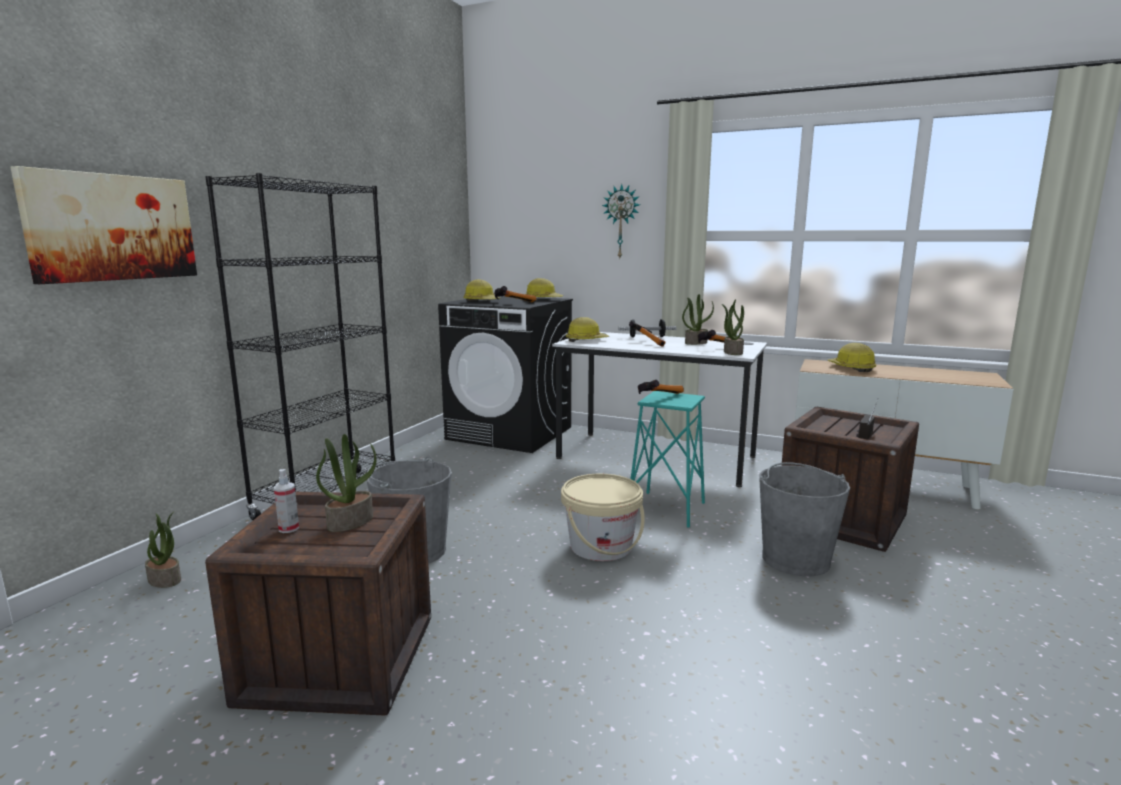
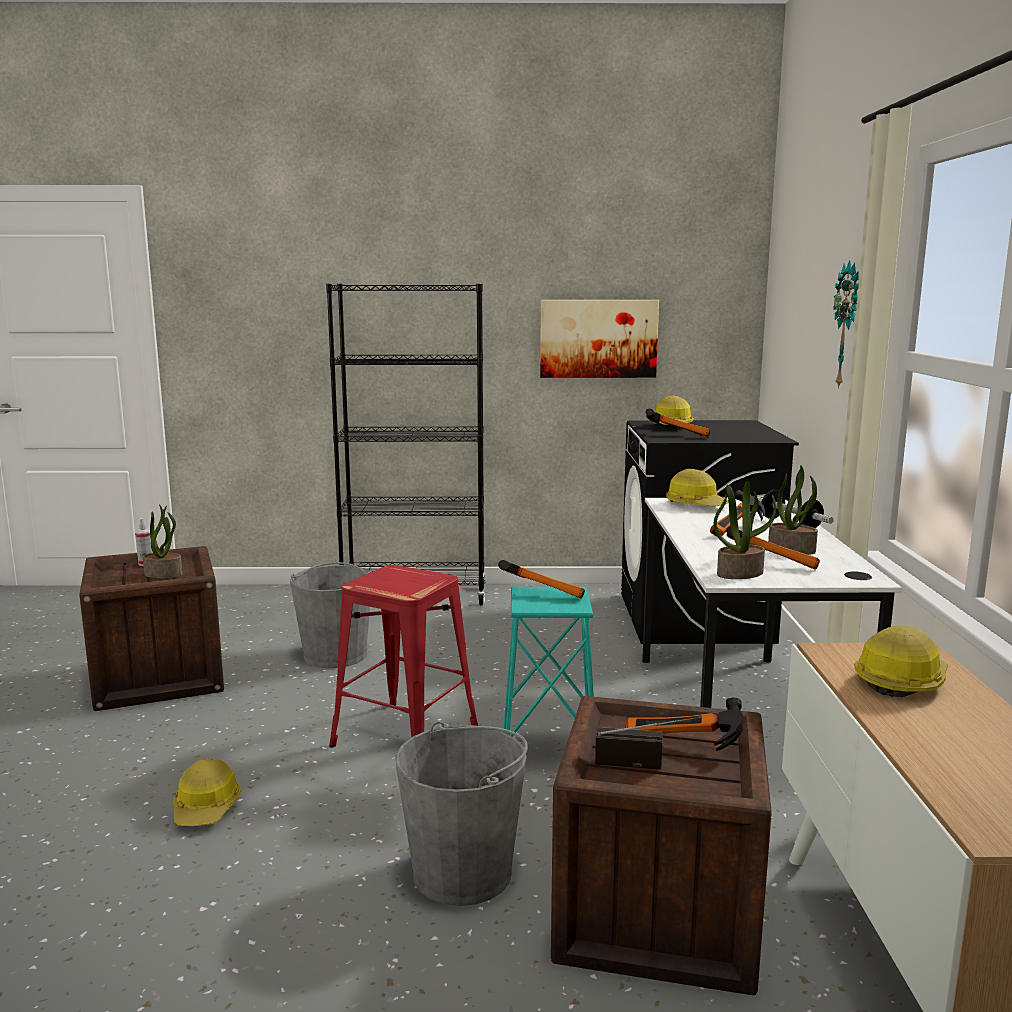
camera: 65 degrees right, 0 degrees up
(112, 227) = (265, 327): picture -> picture (598, 338)
(165, 580) = (244, 597): potted plant -> none
(543, 299) = (750, 437): hard hat -> hard hat (207, 808)
(601, 546) = (406, 735): beige bucket -> red stool
(844, 425) = (682, 746): none -> hammer

